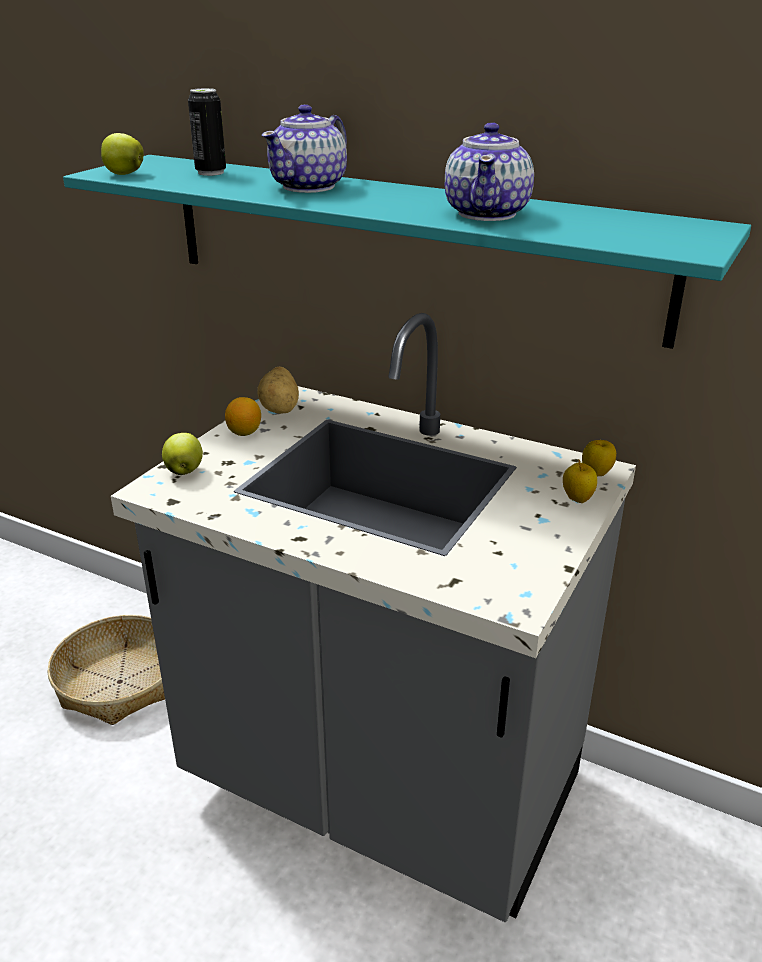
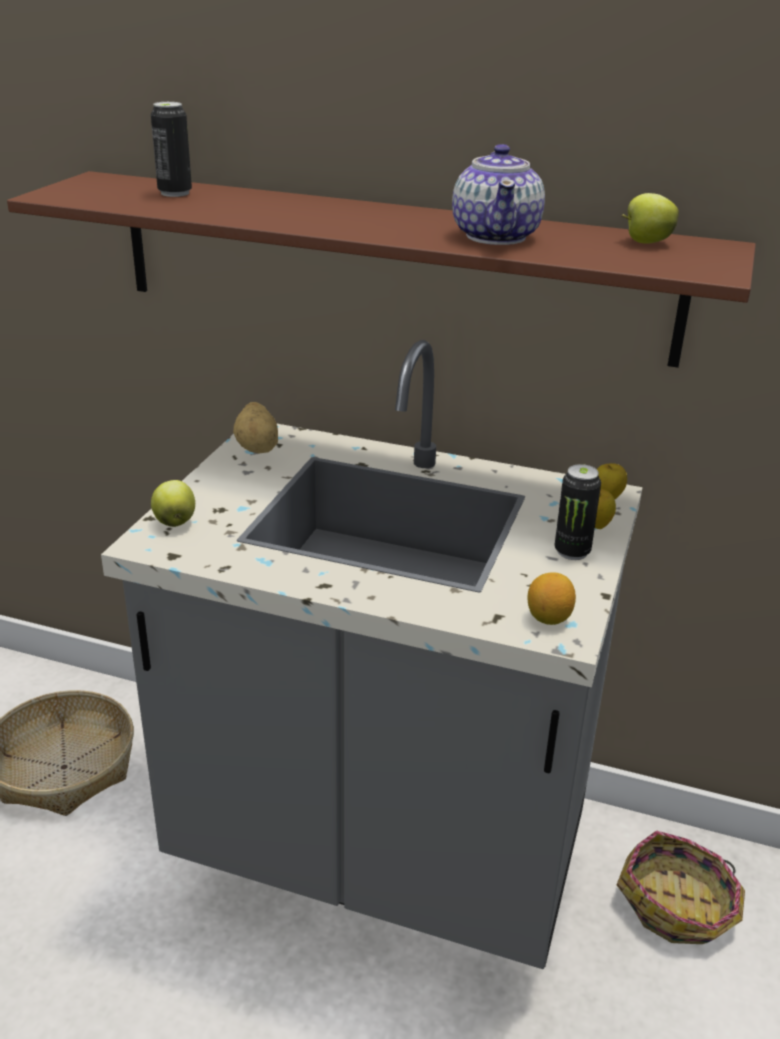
camera: 10 degrees left, 0 degrees up
(123, 174) = (76, 196): apple -> apple (645, 242)
(244, 432) = (227, 476): lemon -> lemon (548, 618)
(309, 186) = (294, 208): teapot -> none
(403, 243) = (390, 266): turquoise shelf -> brown shelf
(547, 523) = (572, 552): none -> can
(659, 874) = (679, 904): none -> basket

